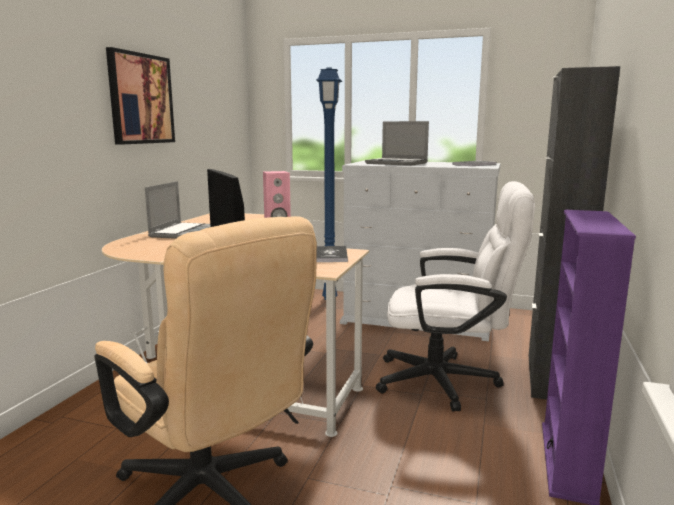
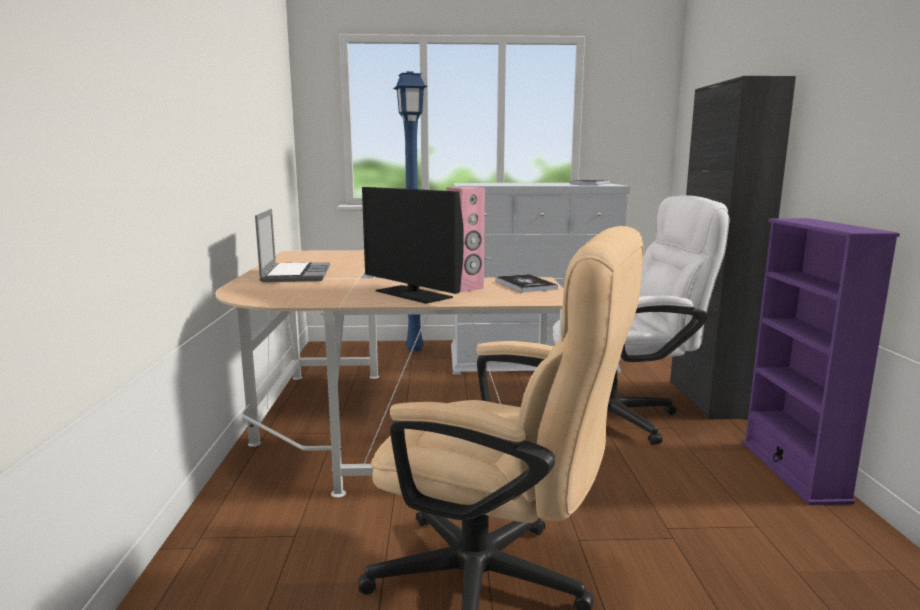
camera: 20 degrees left, 0 degrees up
(141, 99) = (221, 98): picture -> none
(397, 163) = (508, 184): laptop -> none

